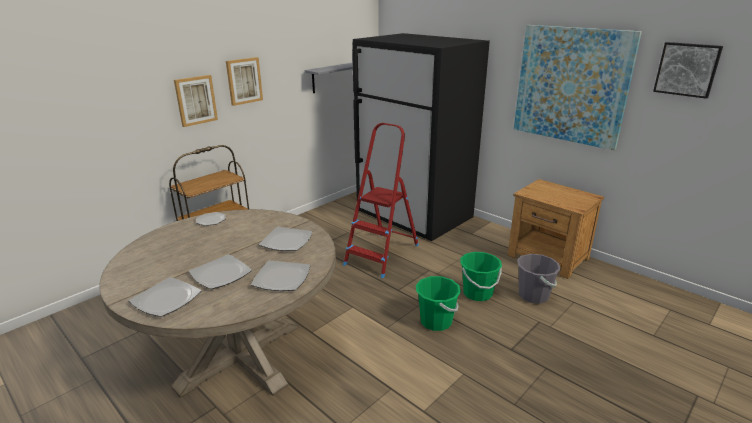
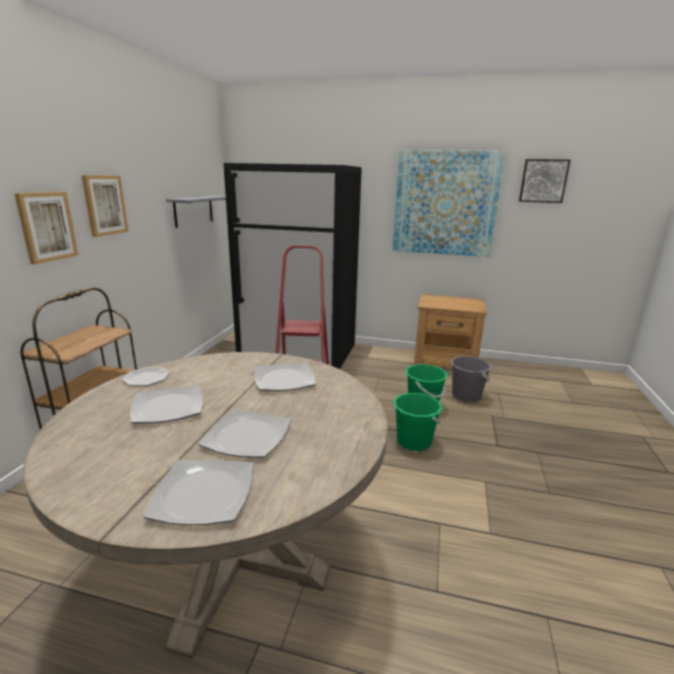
camera: 30 degrees left, 5 degrees down
(282, 278) = (335, 418): plate -> plate (168, 407)

